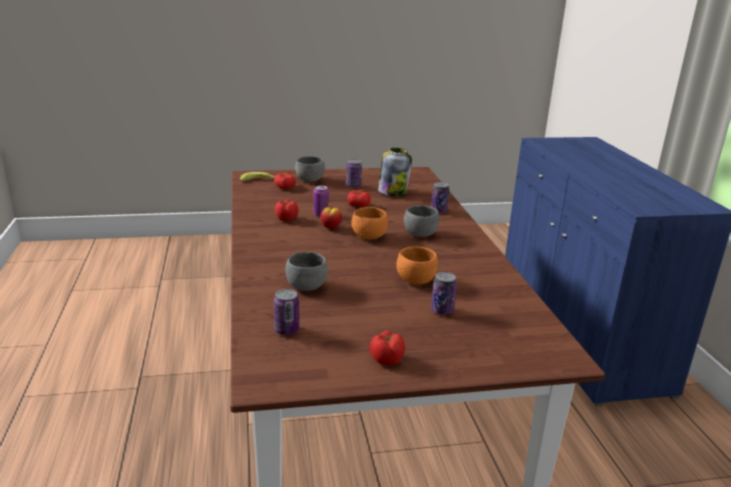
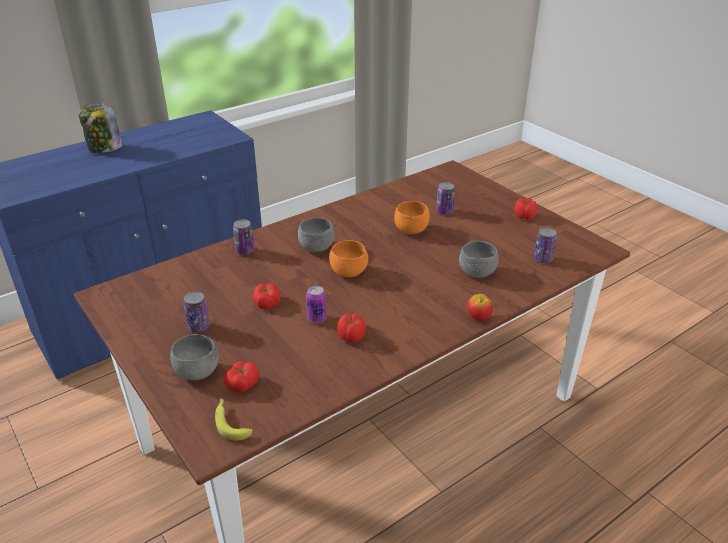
camera: 115 degrees left, 10 degrees up
(330, 227) = (347, 300): apple -> apple (478, 318)
(393, 192) = (202, 292): jar -> jar (104, 148)

